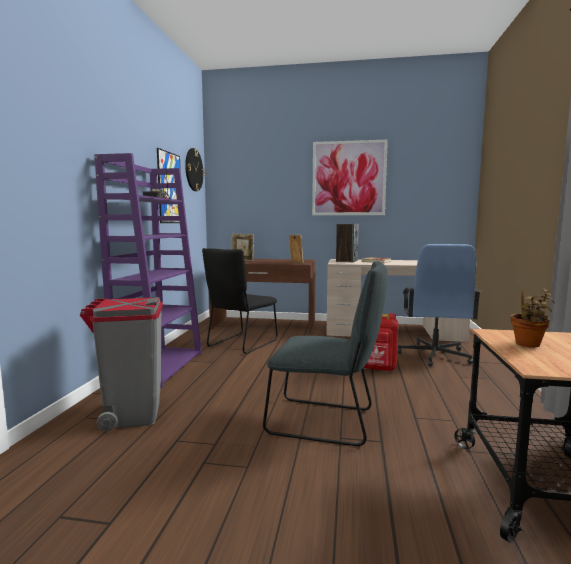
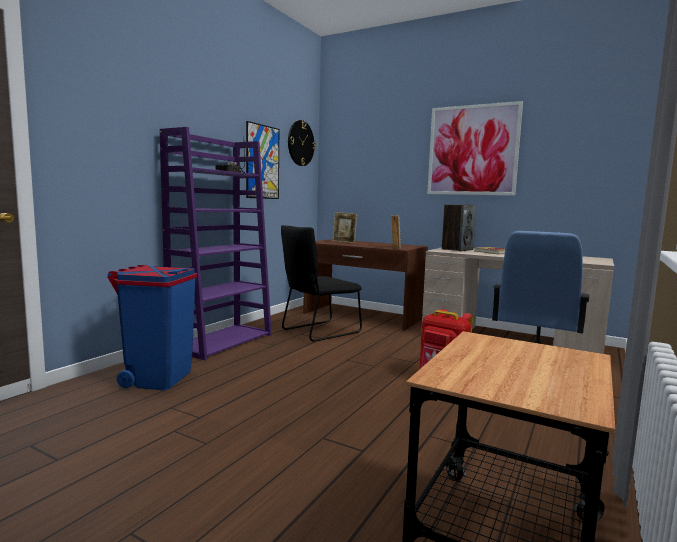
camera: 20 degrees right, 0 degrees up
(132, 414) = (158, 378): grey trash can -> blue trash can
(326, 422) = (324, 420): grey chair -> none
(528, 345) = (491, 355): potted plant -> none

